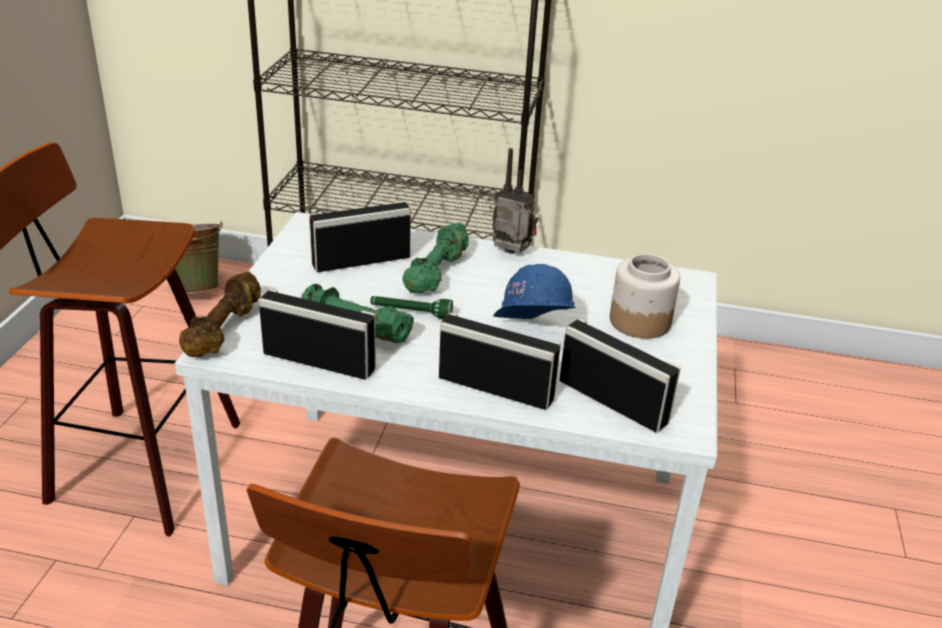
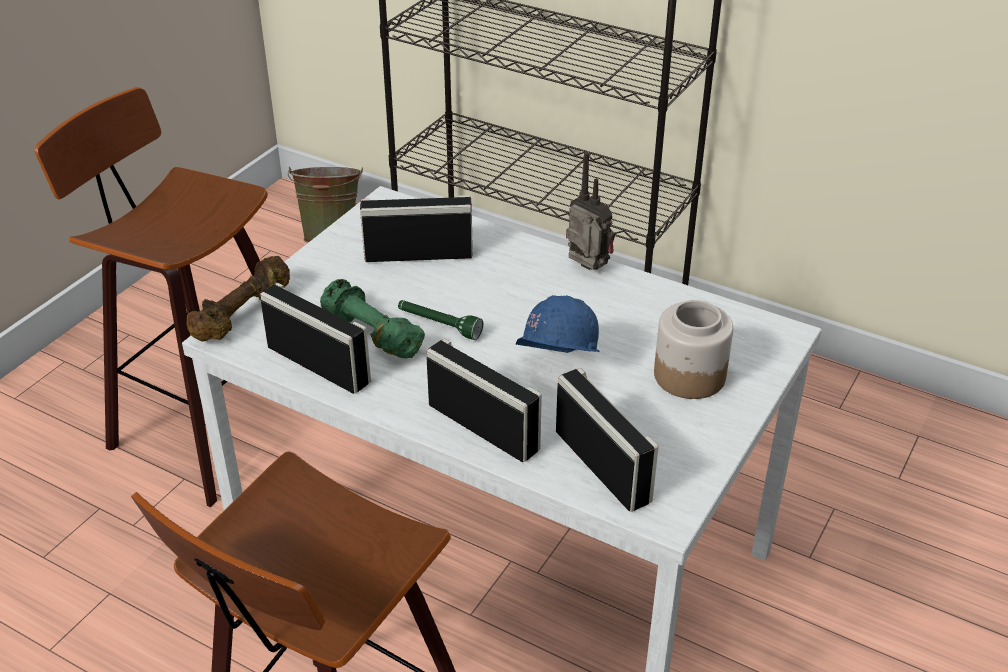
camera: 20 degrees right, 5 degrees up
(437, 273) = (492, 281): green dumbbell -> none

